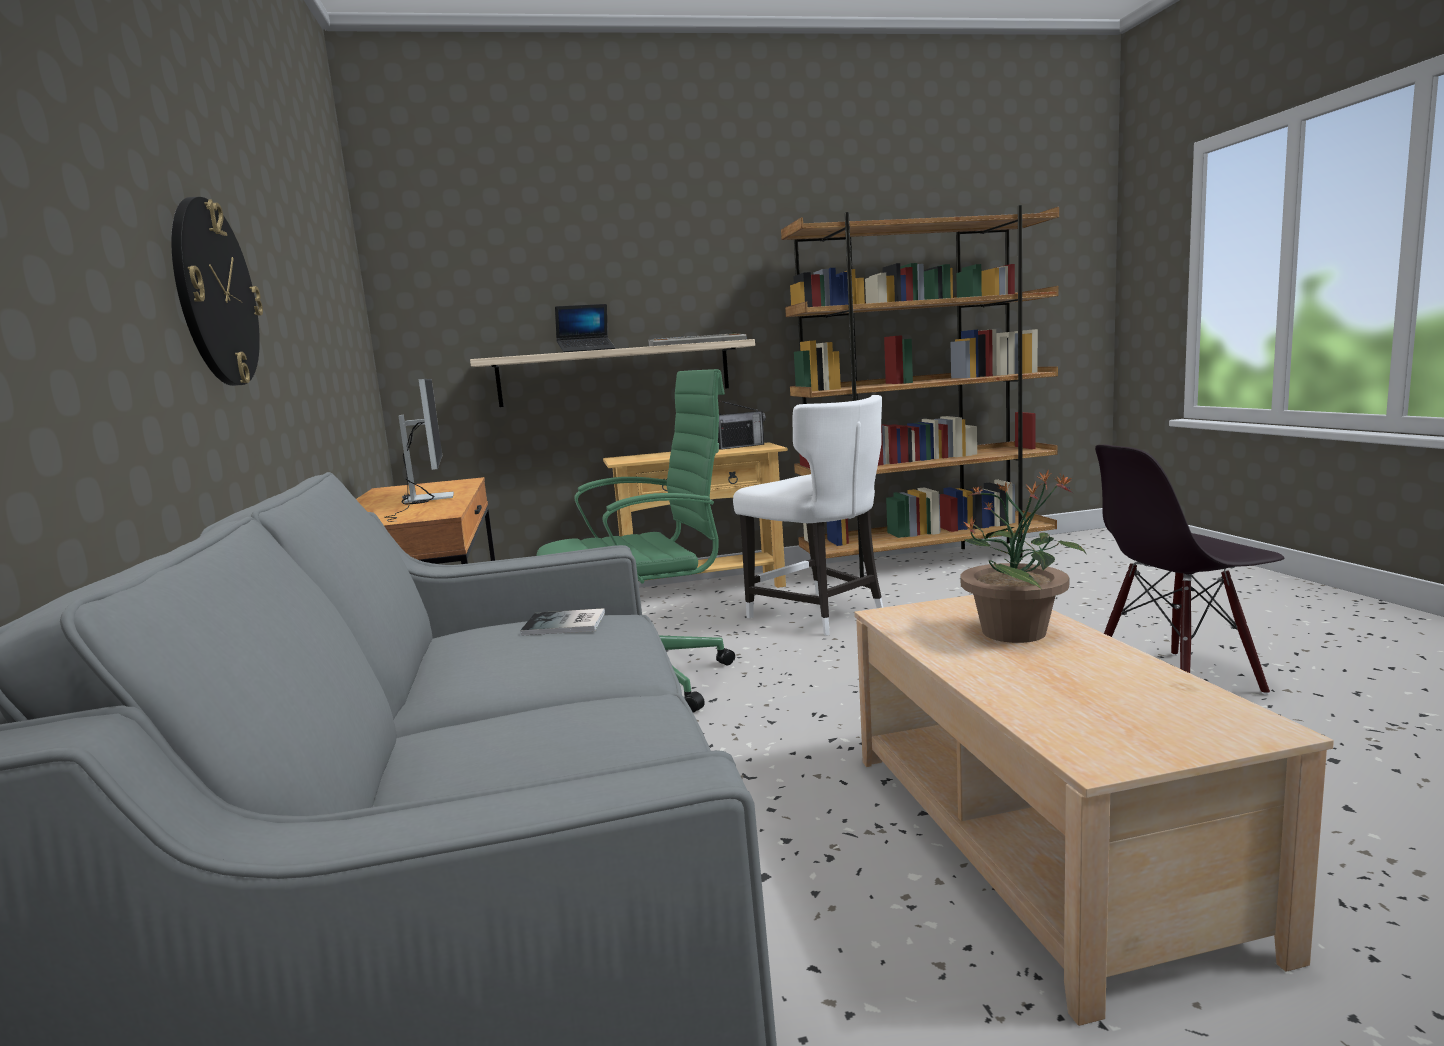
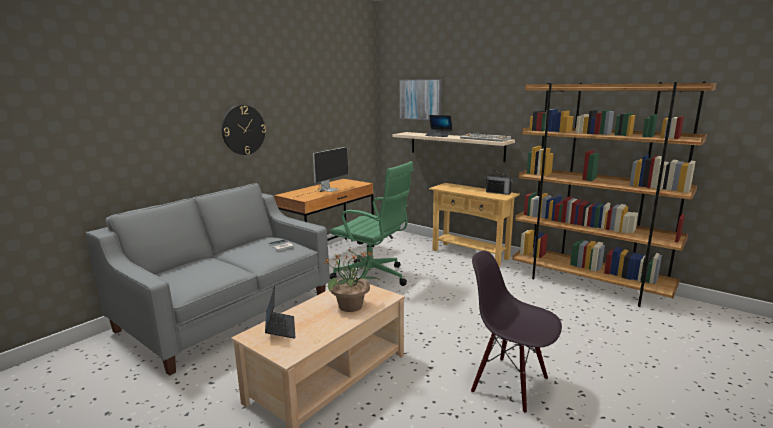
camera: 50 degrees right, 5 degrees up
(505, 278) = (420, 99): none -> picture
(819, 615) = (475, 284): white chair -> none
(1079, 715) = (280, 328): none -> laptop

